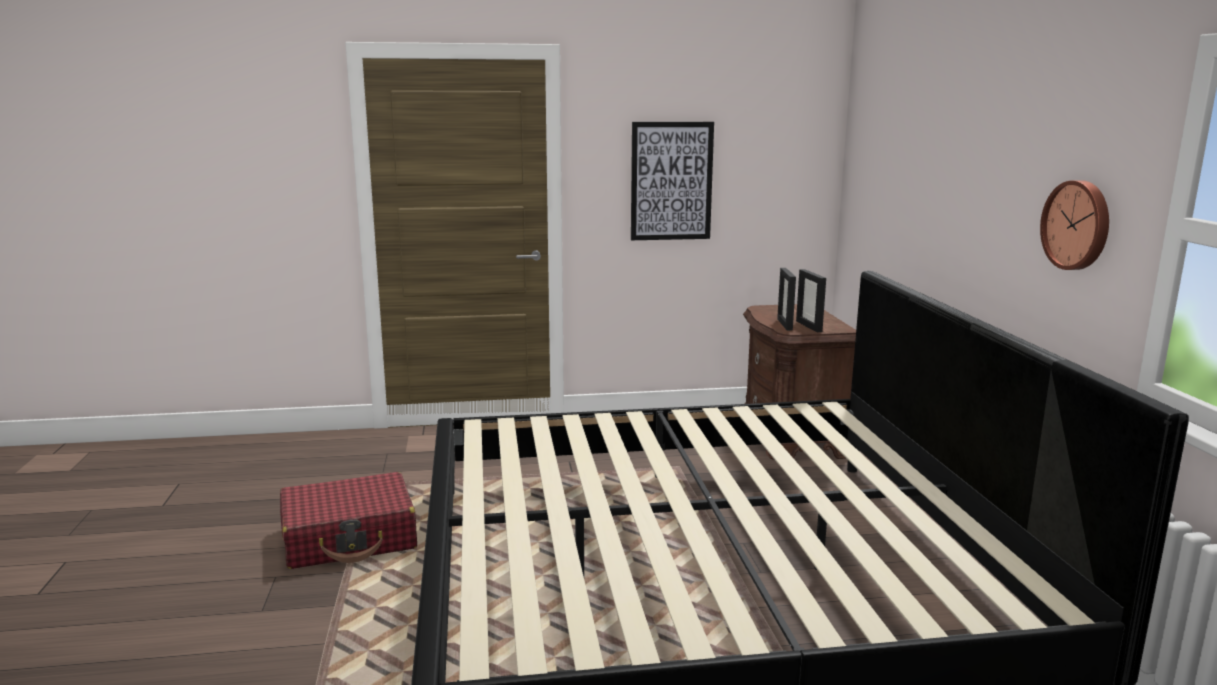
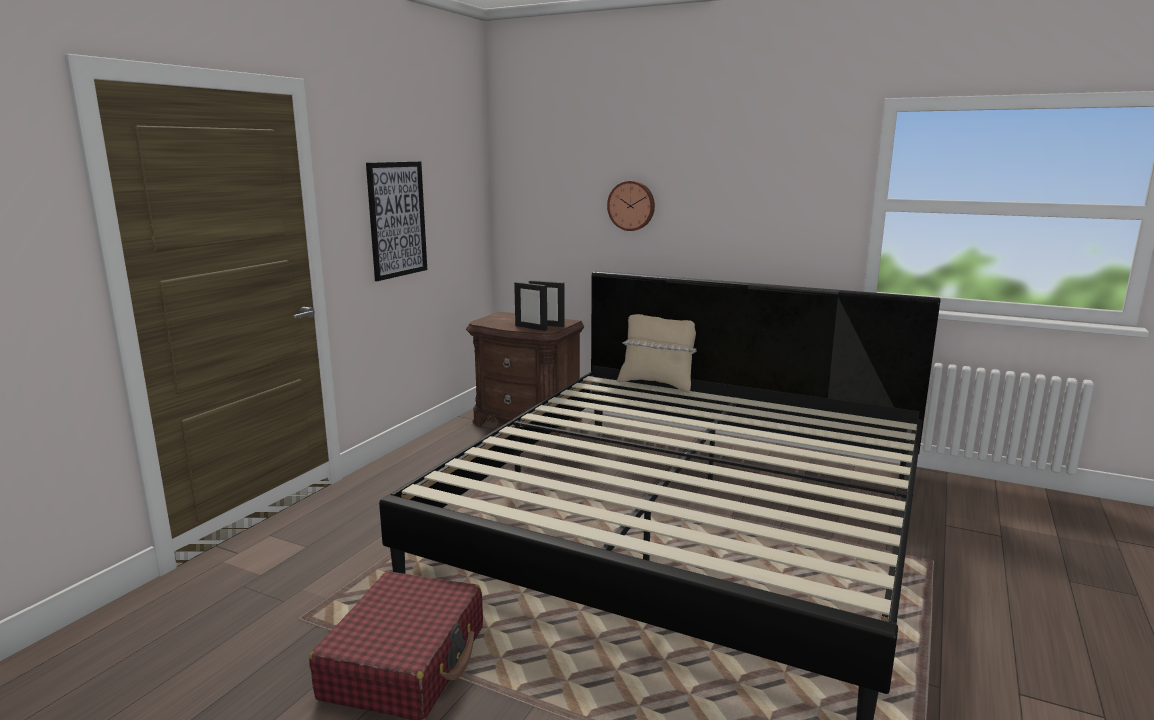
camera: 55 degrees left, 0 degrees up
(883, 435) = (657, 384): none -> beige pillow
(1078, 225) = (796, 212): wall clock -> wall clock (631, 205)

